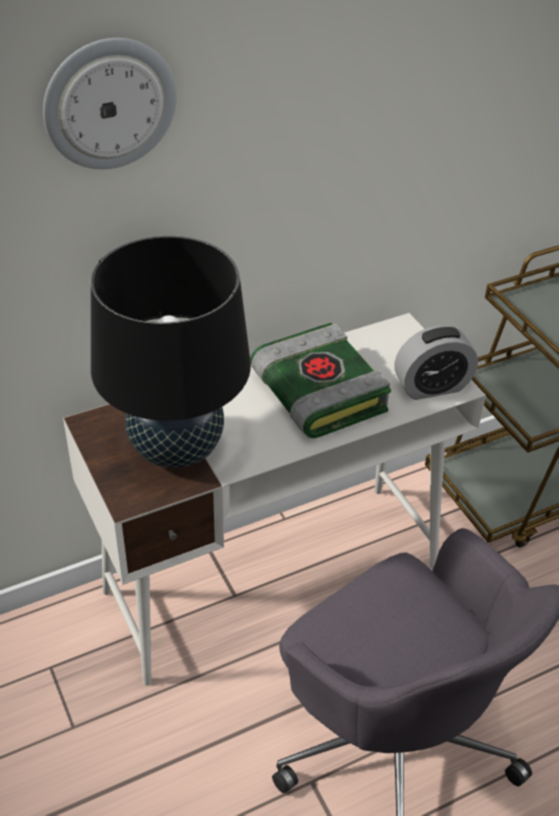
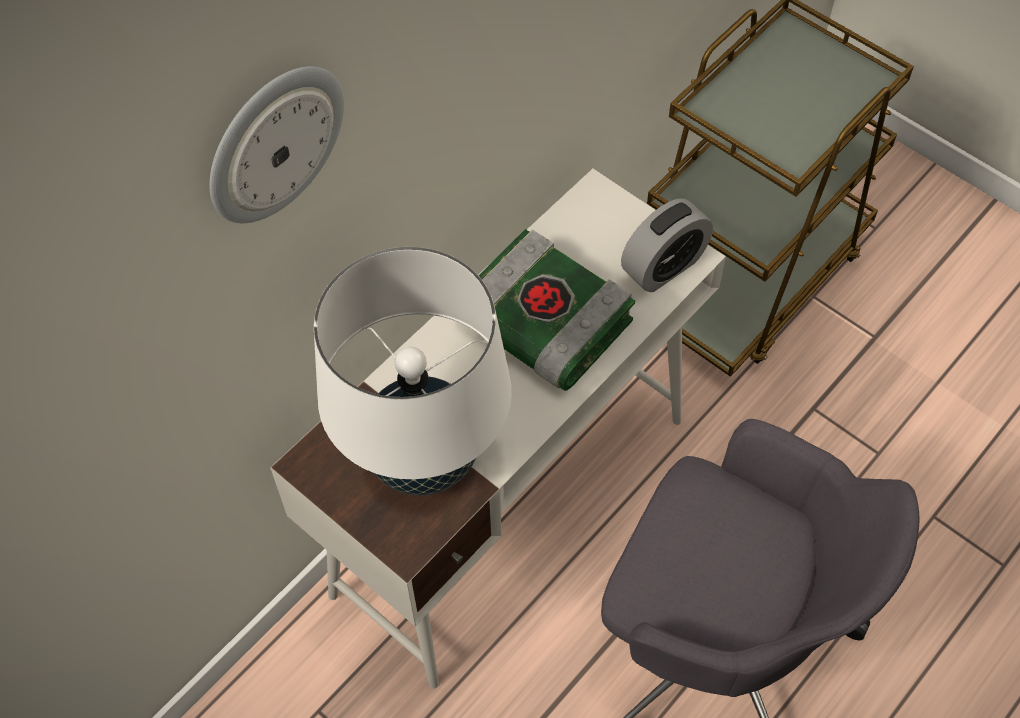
camera: 20 degrees left, 15 degrees up
(176, 448) = (423, 459): black table lamp -> white table lamp

